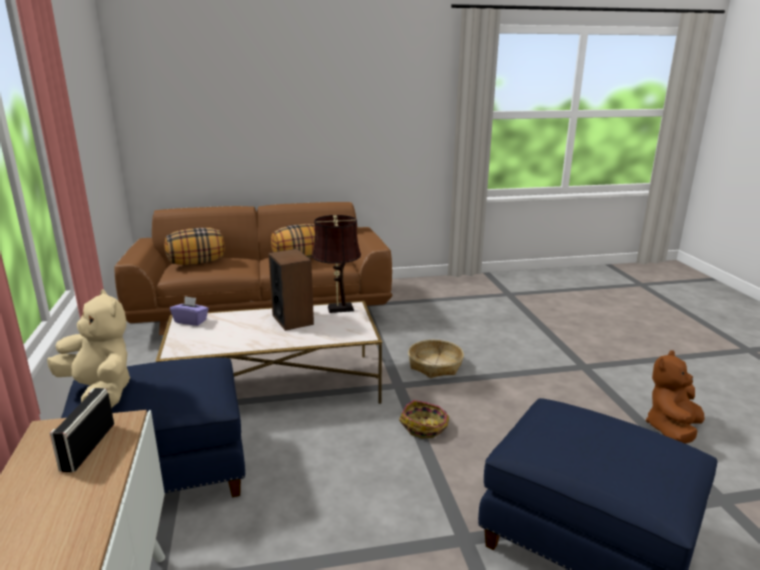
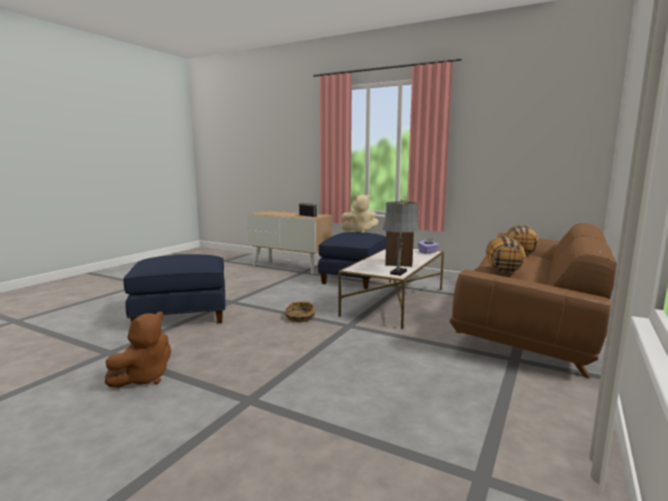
camera: 130 degrees right, 10 degrees down
(337, 309) = (399, 272): brown table lamp -> grey table lamp
(435, 365) = (354, 343): basket -> none
(672, 430) = (144, 378): brown plush toy -> brown plush toy turned 45 degrees clockwise

